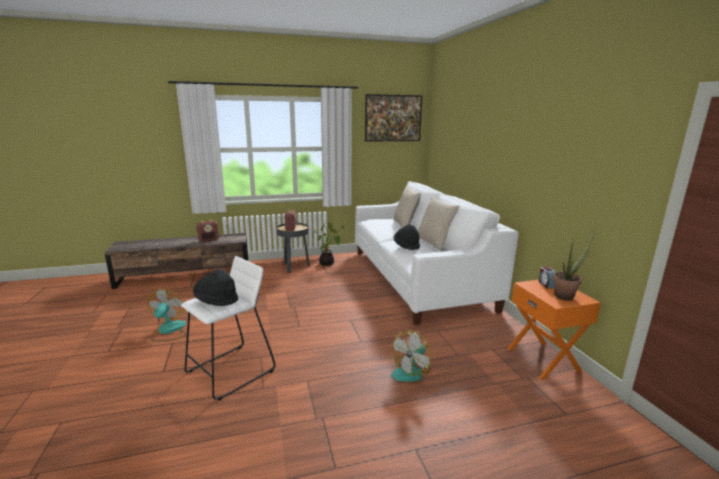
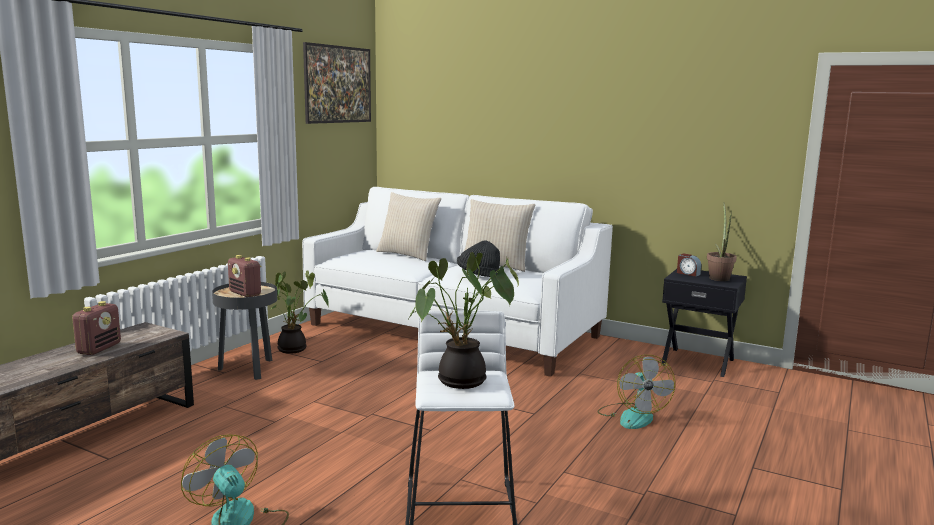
camera: 45 degrees left, 5 degrees down
(216, 300) = (460, 382): black hat -> potted plant
(543, 359) = (698, 361): orange nightstand -> black nightstand

